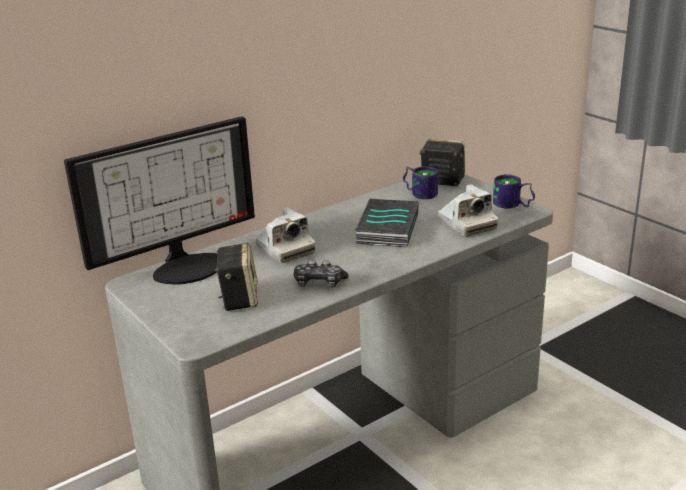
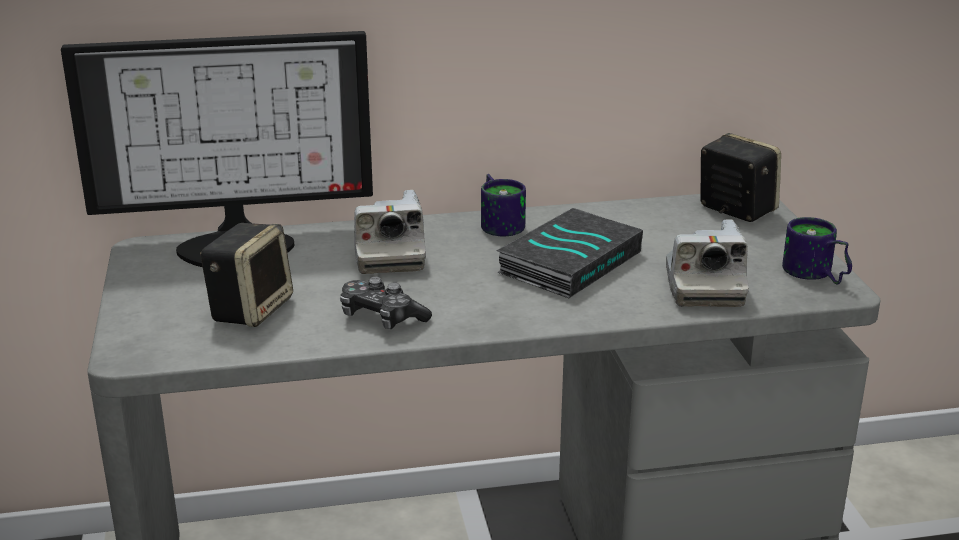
camera: 25 degrees right, 0 degrees up
(420, 192) = (681, 219): mug -> mug (500, 223)

